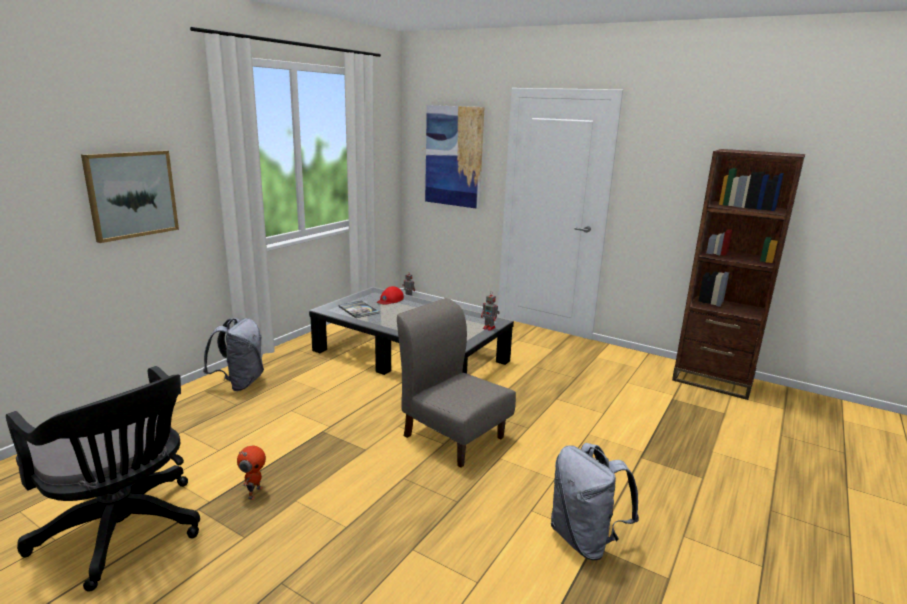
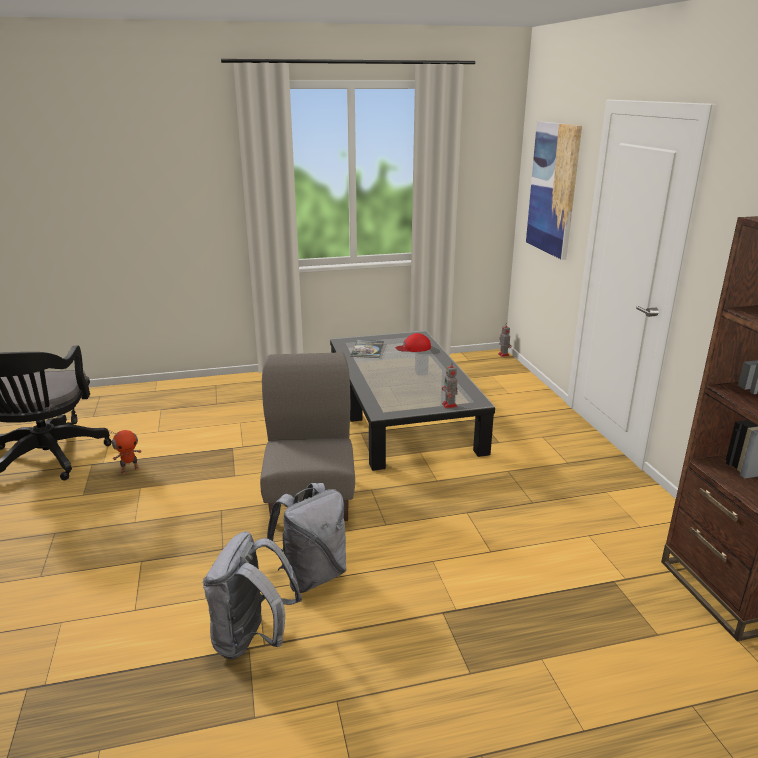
camera: 45 degrees right, 5 degrees up
(131, 194) = (169, 207): picture -> none
(240, 383) = (243, 388): grey backpack -> grey backpack (312, 575)

